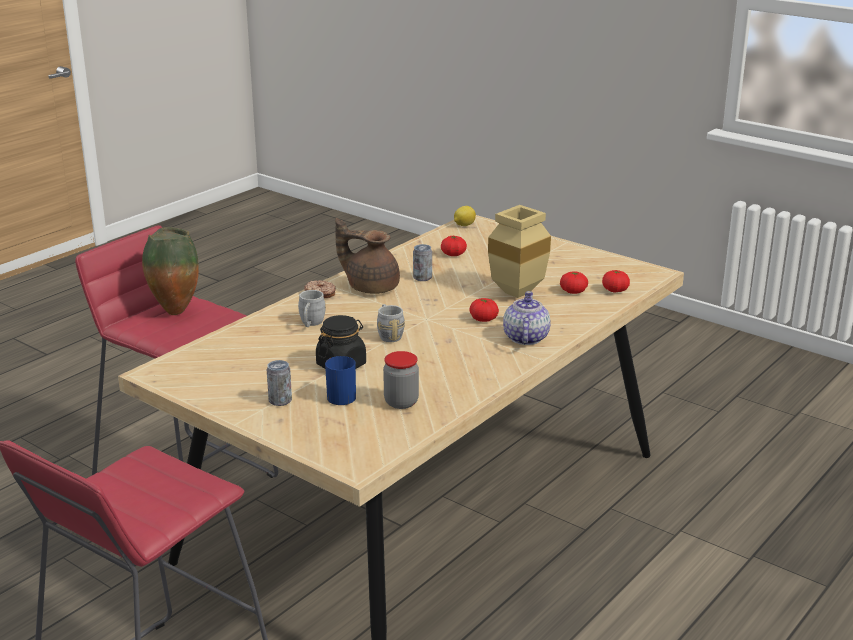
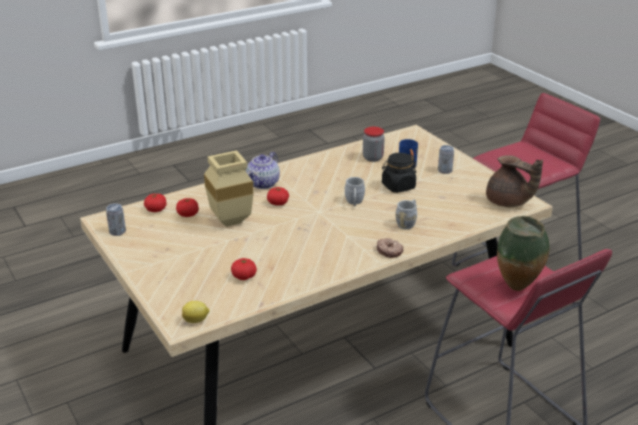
camera: 160 degrees left, 5 degrees up
(371, 287) = (343, 251): brown teapot -> brown teapot (508, 202)
(422, 278) = (293, 253): can -> can (117, 232)

